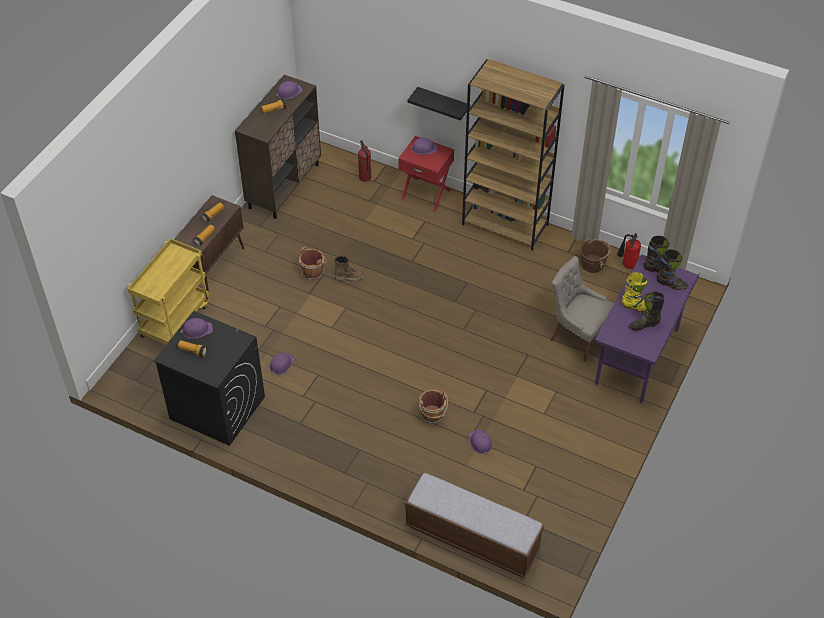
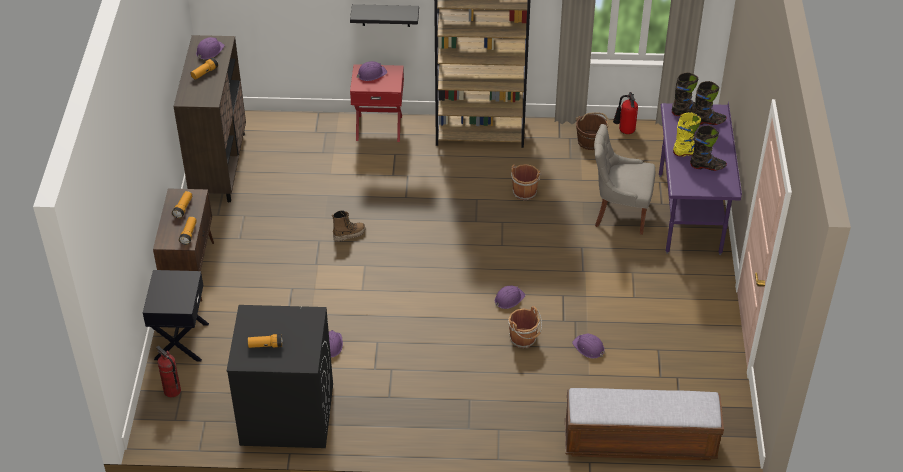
camera: 25 degrees left, 5 degrees down
(175, 319) = (180, 341): yellow cart -> black nightstand
(197, 330) = (256, 323): purple hard hat -> purple hard hat (509, 299)
(313, 272) = (307, 242): brown bucket -> brown bucket (524, 191)
(364, 177) = (303, 131): fire extinguisher -> fire extinguisher (172, 391)
(644, 325) = (707, 166): black boot -> black boot turned 135 degrees counterclockwise

